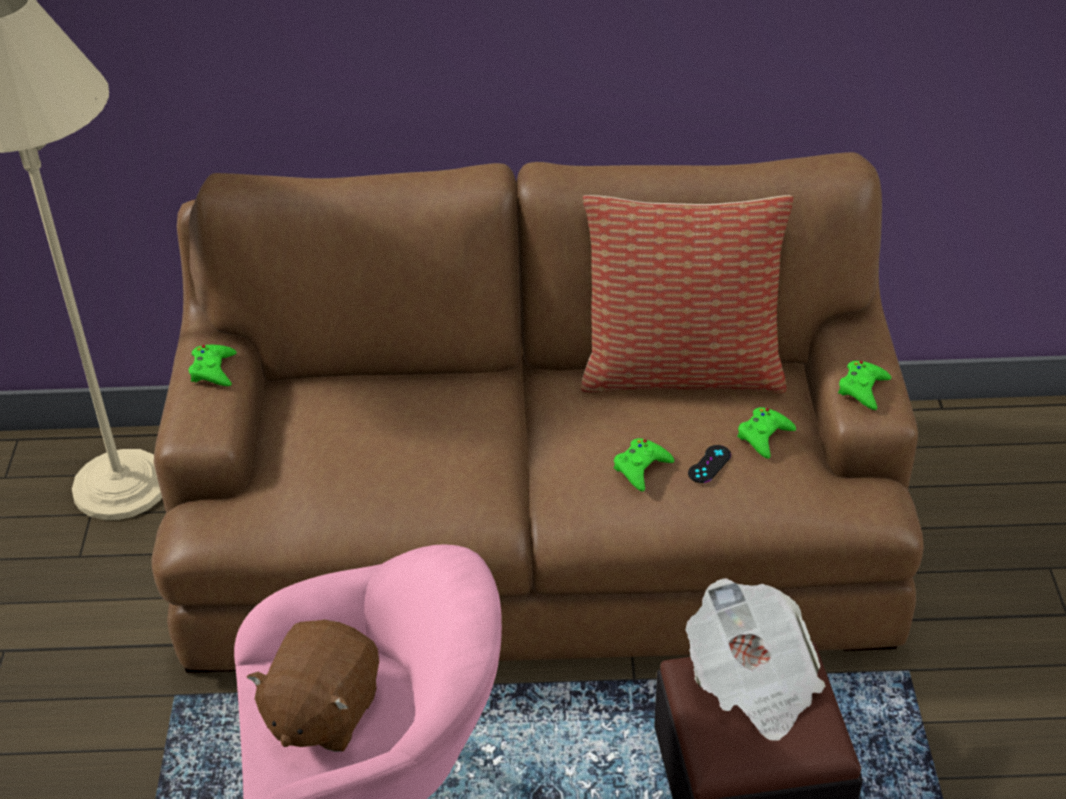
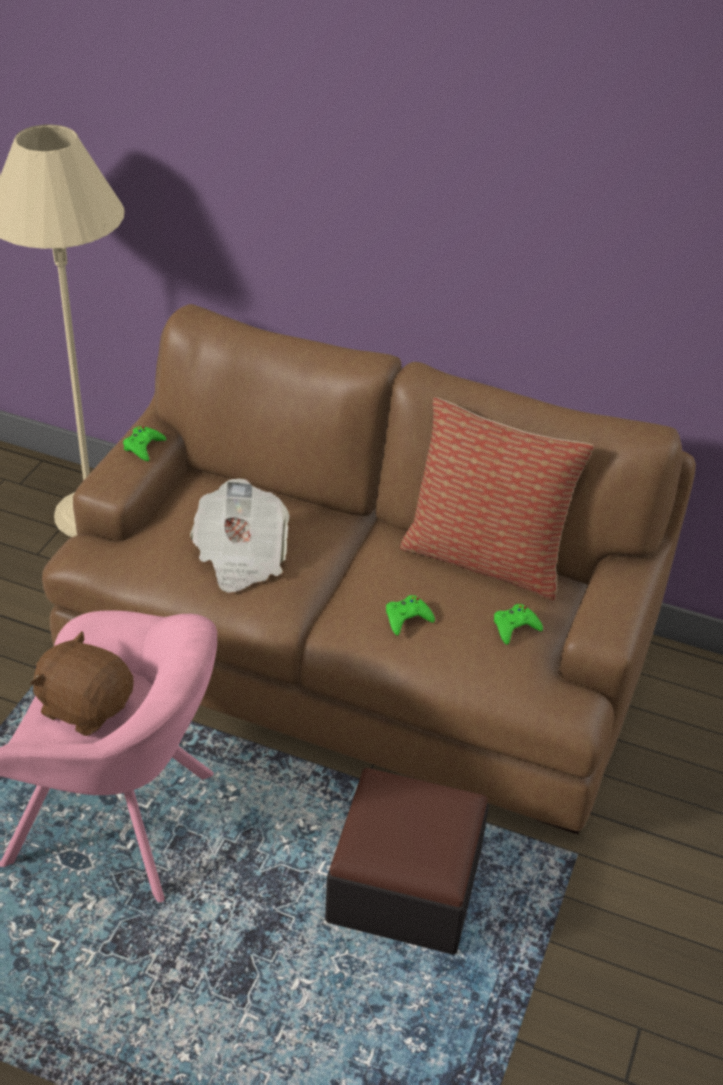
camera: 20 degrees right, 0 degrees up
(322, 712) = (85, 706): brown plush toy -> brown plush toy turned 75 degrees clockwise
(709, 464) = (459, 633): black game controller -> none
(753, 682) = (418, 807): newspaper -> newspaper (240, 557)
(863, 389) = (604, 616): green game controller -> none

